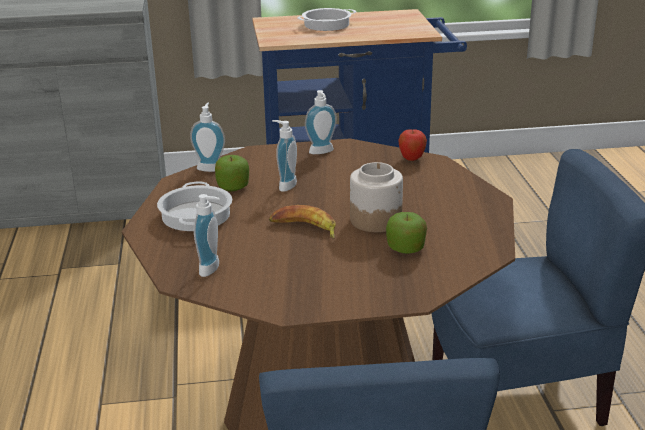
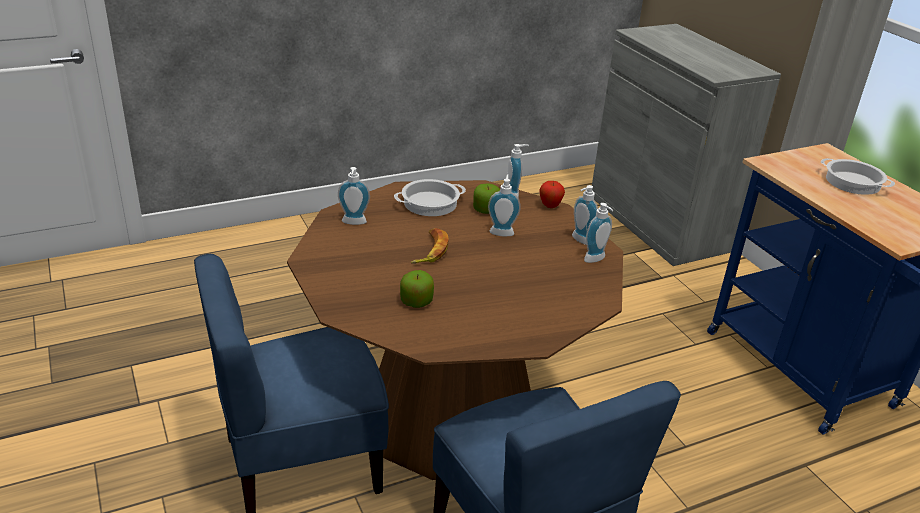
camera: 70 degrees right, 5 degrees up
(361, 151) = (596, 260): none -> soap dispenser
(376, 220) = (460, 282): jar -> none
(411, 159) = (598, 289): apple -> apple (550, 206)

